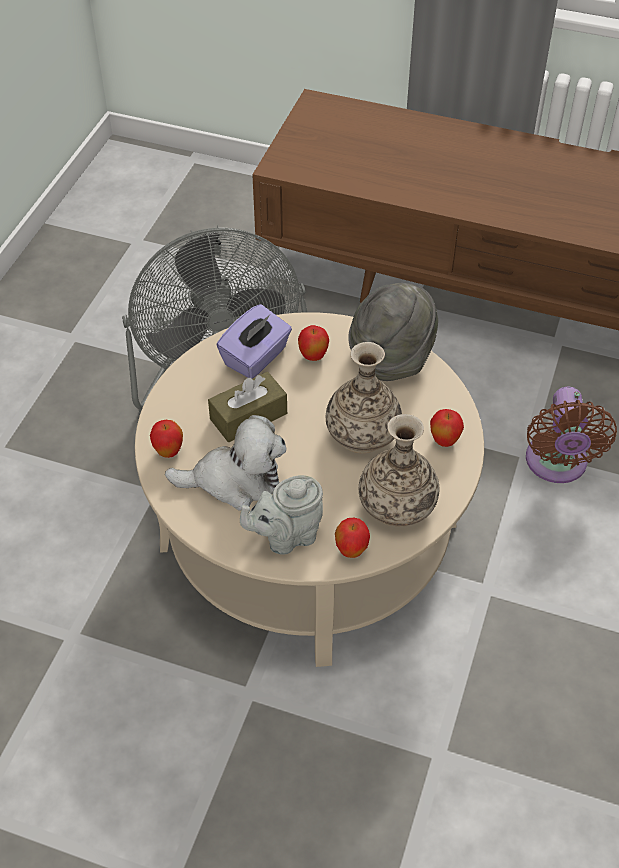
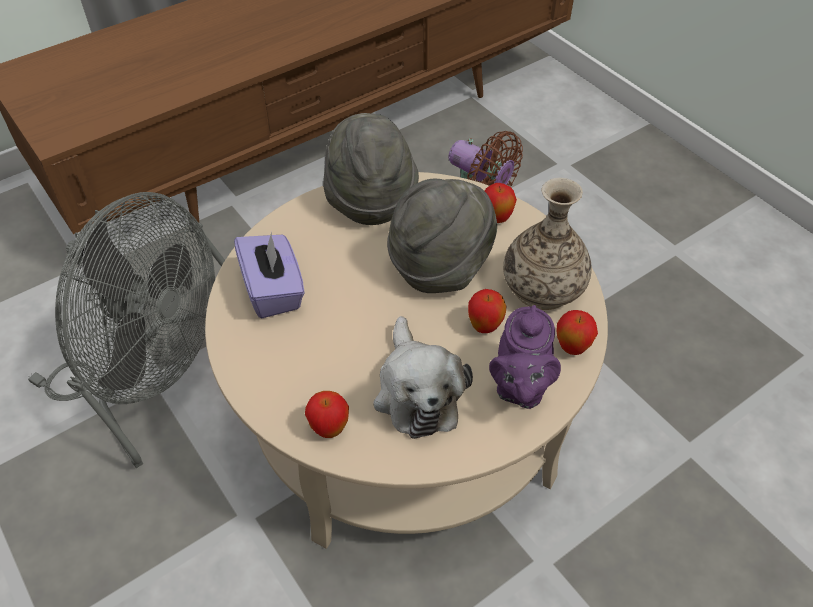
camera: 55 degrees left, 0 degrees up
(235, 480) = (416, 391): plush toy -> plush toy turned 135 degrees clockwise
(248, 416) = (343, 336): brown tissue box -> none
(286, 536) = (519, 387): grey teapot -> purple teapot
(313, 357) = (316, 249): apple -> apple (484, 326)
(362, 433) = (440, 265): vase -> grey hat

